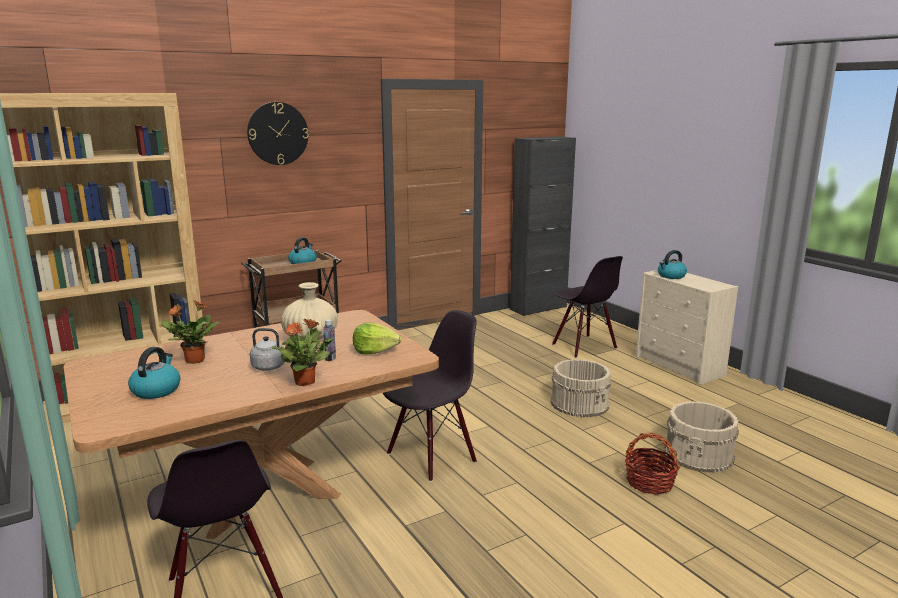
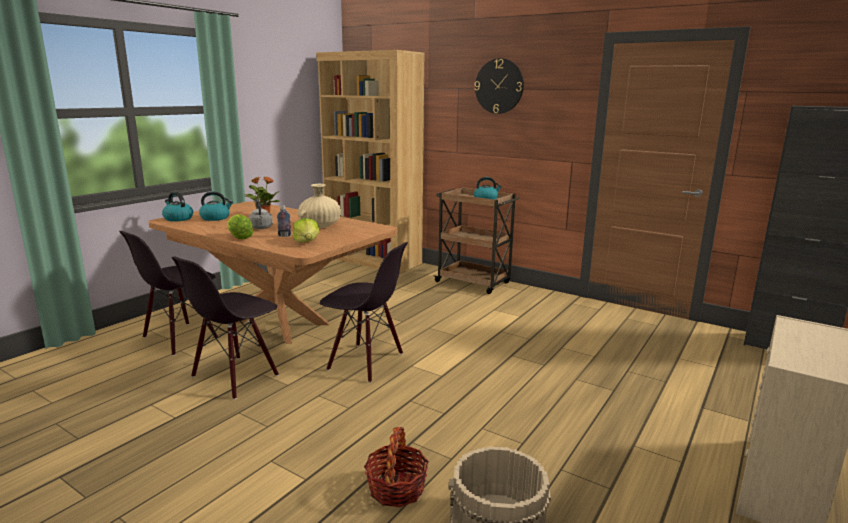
camera: 65 degrees right, 0 degrees up
(305, 382) = (239, 237): potted plant -> lettuce
(580, 403) = (545, 417): beige bucket -> none
(583, 347) = (715, 396): black chair -> black chair (235, 377)
(671, 276) = (801, 333): kettle -> kettle (178, 218)

